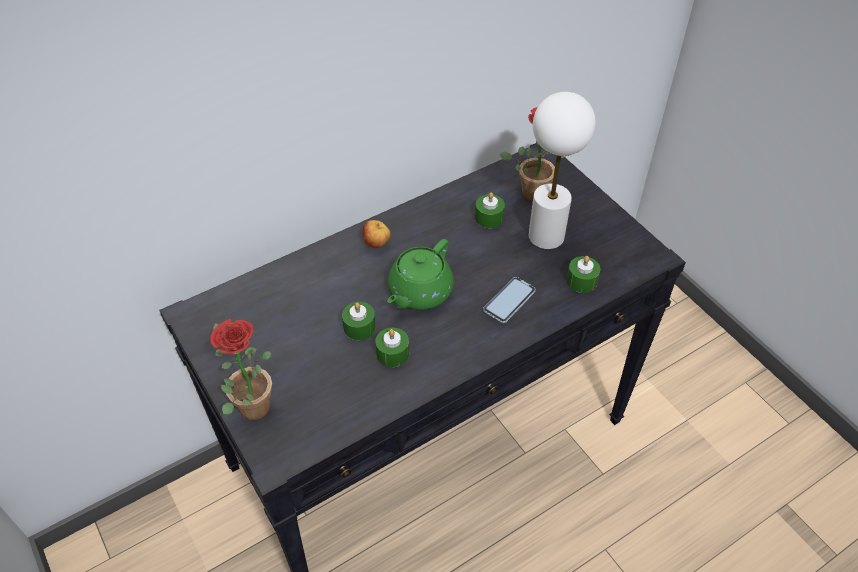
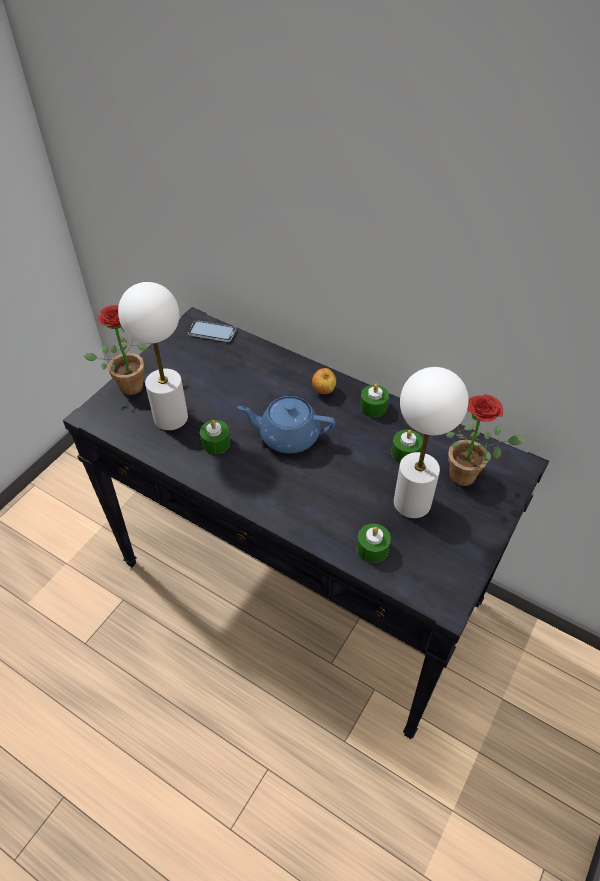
camera: 65 degrees right, 0 degrees up
(331, 382) = (171, 418): none -> white table lamp
(359, 327) = (231, 413): green candle -> green candle (373, 407)
(419, 292) = (287, 436): green teapot -> blue teapot
(509, 301) = (314, 500): phone -> phone (212, 332)

